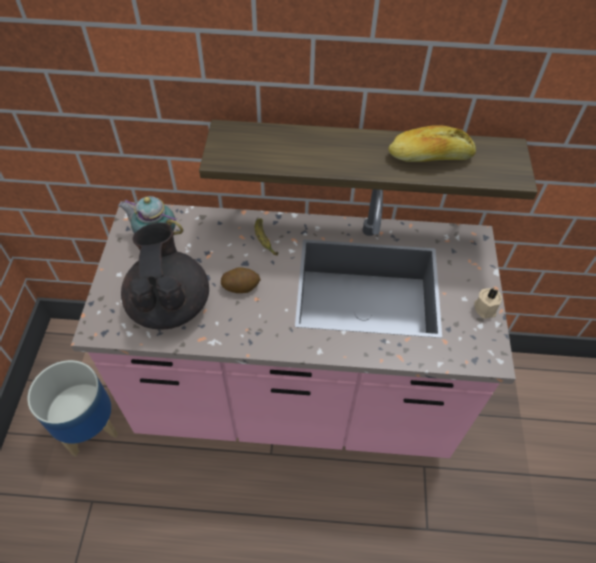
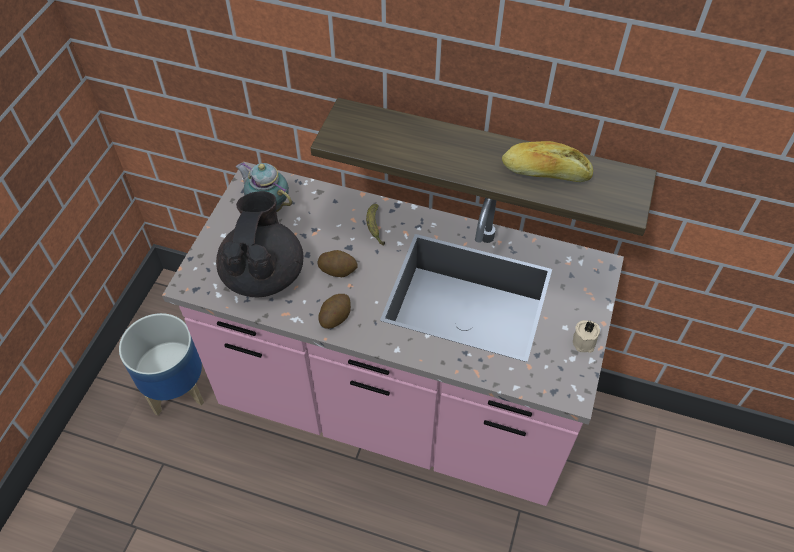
camera: 15 degrees right, 0 degrees up
(251, 332) = (335, 317): none -> potato

